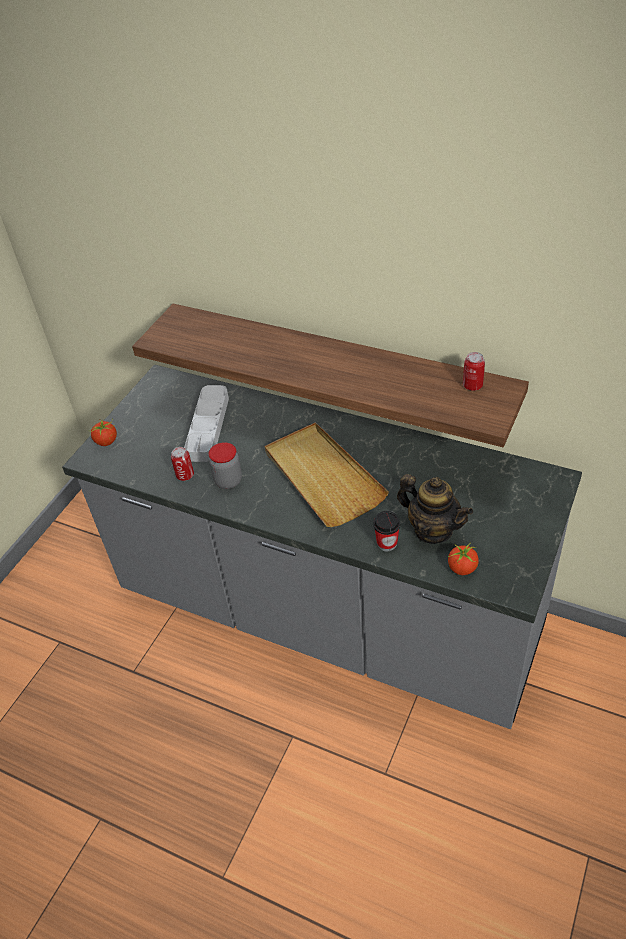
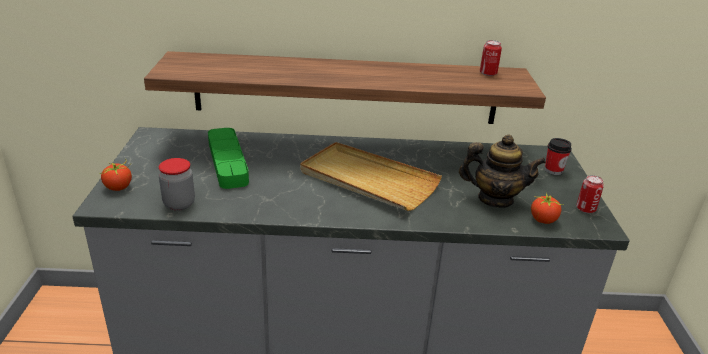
camera: 30 degrees left, 15 degrees down
(185, 475) = (227, 200): can -> can (585, 209)
(208, 427) = (227, 162): grey tray -> green tray
(228, 481) = (277, 197): jar -> jar (179, 204)
(387, 543) = (465, 215): cup -> cup (553, 170)

